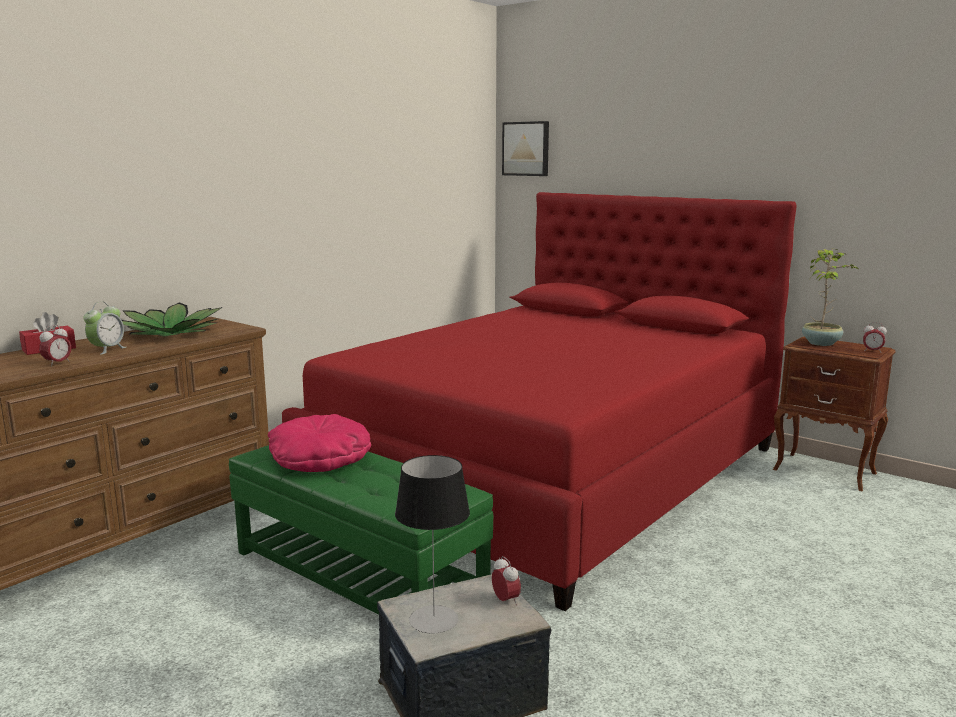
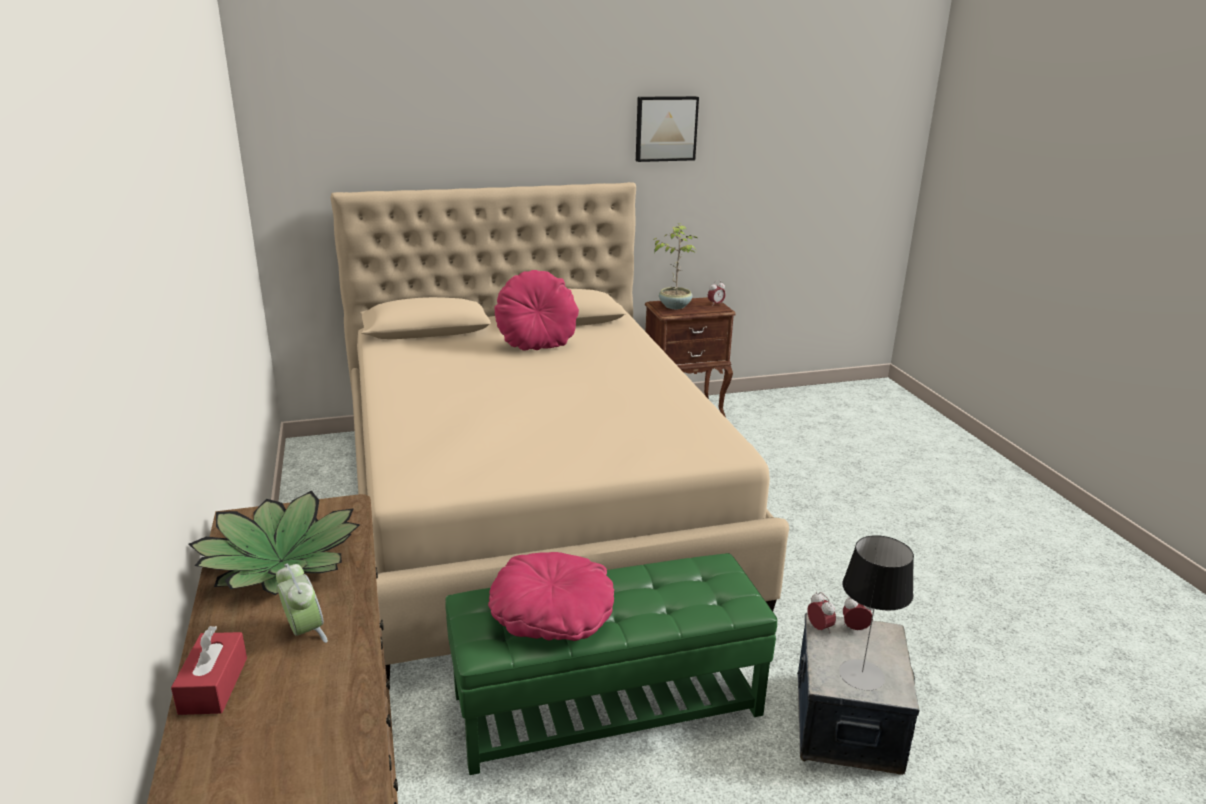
camera: 55 degrees left, 10 degrees up
(57, 363) = (332, 690): alarm clock -> alarm clock (819, 628)
(526, 149) = (295, 136): picture -> picture (665, 128)
(549, 471) = (532, 509): red bed -> beige bed
(612, 331) = (537, 346): none -> pink pillow

